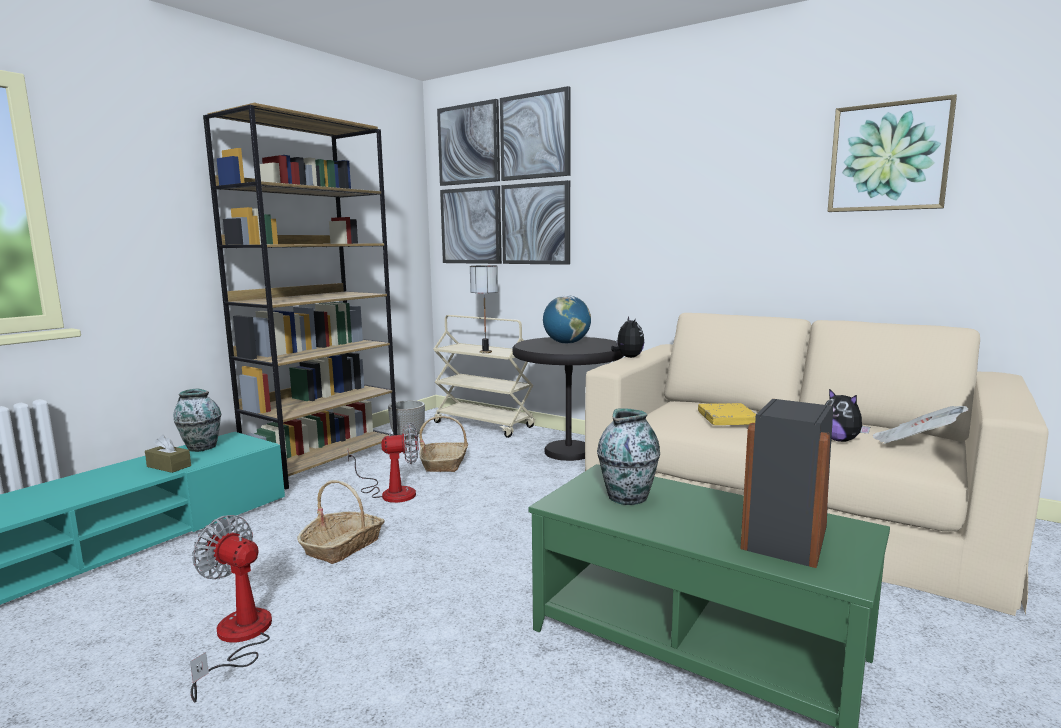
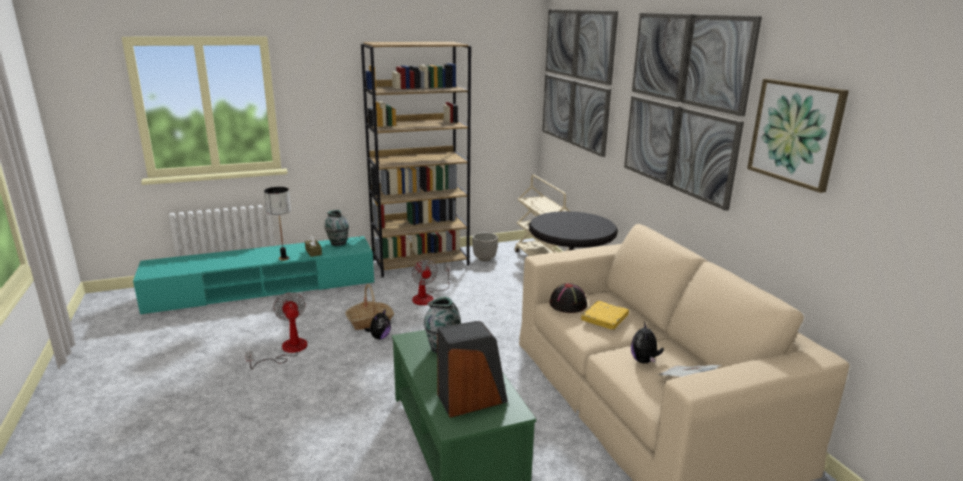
camera: 35 degrees right, 10 degrees up
(390, 492) = (427, 297): fan -> fan turned 45 degrees clockwise
(445, 463) = (480, 286): basket -> none
(485, 352) = (543, 211): table lamp -> table lamp (284, 258)
(566, 343) = (574, 222): globe -> none
(628, 357) = (577, 250): plush toy -> plush toy (379, 337)
(668, 417) = (568, 304): none -> black hat
(702, 169) = (683, 104): none -> picture

